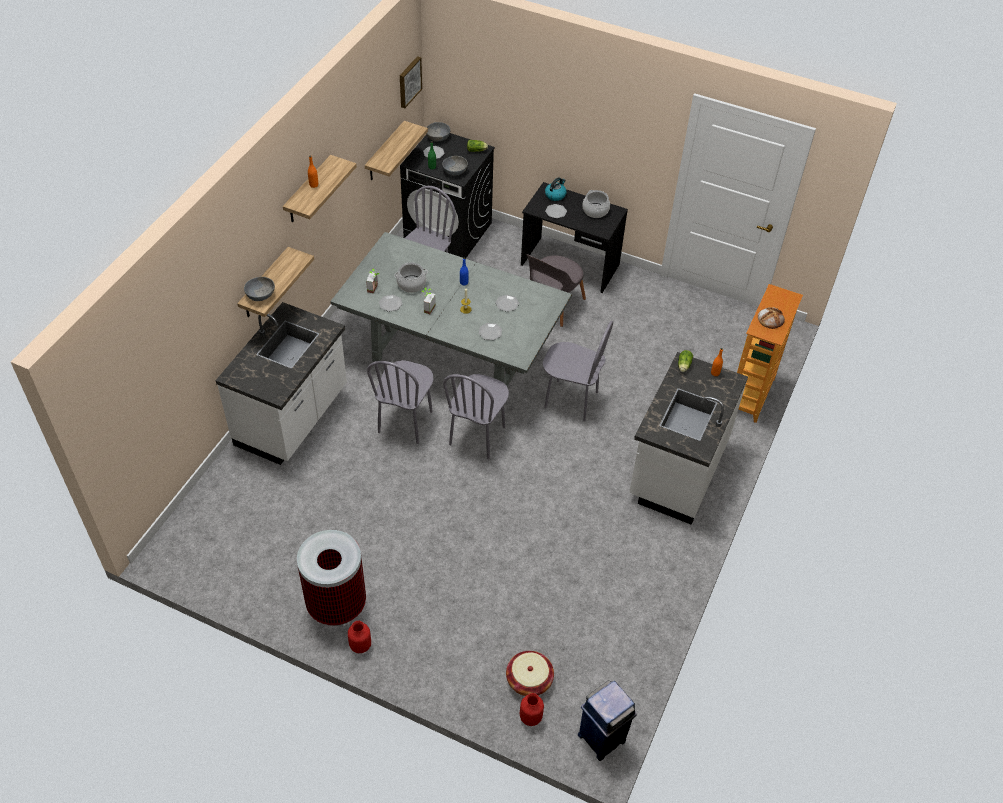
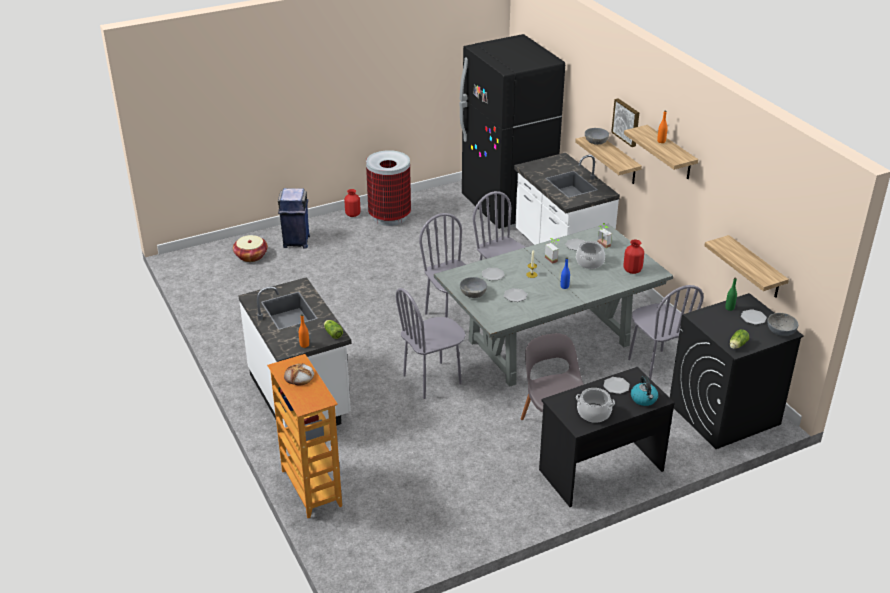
camera: 130 degrees right, 15 degrees down
(229, 507) = (507, 207): none -> black fridge
(409, 81) = (808, 250): picture -> picture (627, 122)
(454, 171) = (711, 318): grey bowl -> grey bowl (473, 293)
(530, 717) = (231, 247): red vase -> red vase (632, 270)
(602, 737) = (184, 263): blue trash can -> blue trash can (296, 242)

